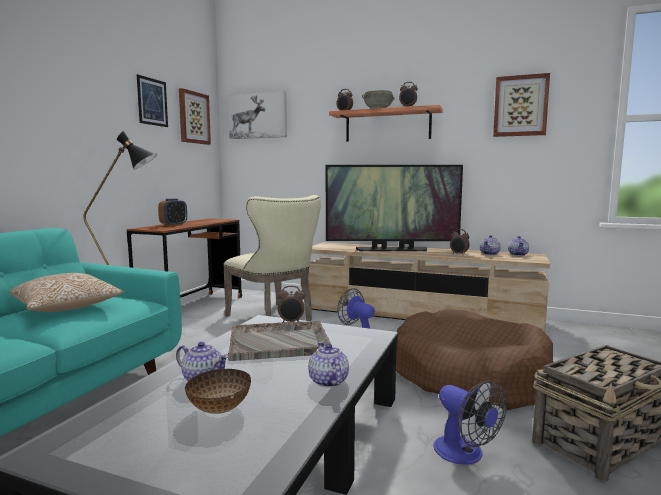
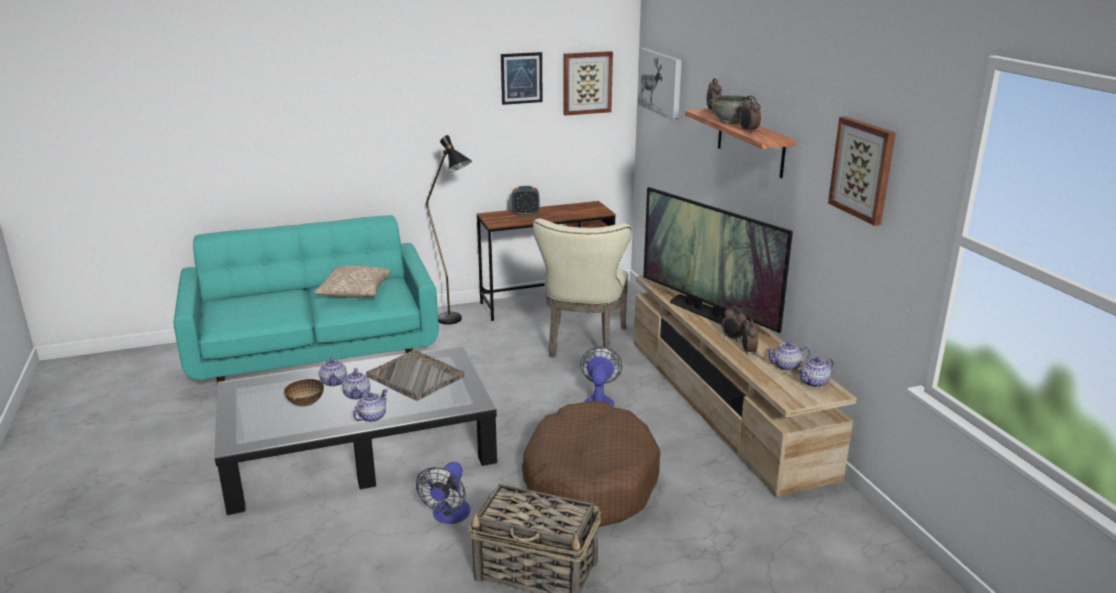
camera: 50 degrees right, 15 degrees up
(261, 375) = (357, 395): none -> teapot
(291, 322) = (461, 363): alarm clock -> alarm clock (732, 338)

